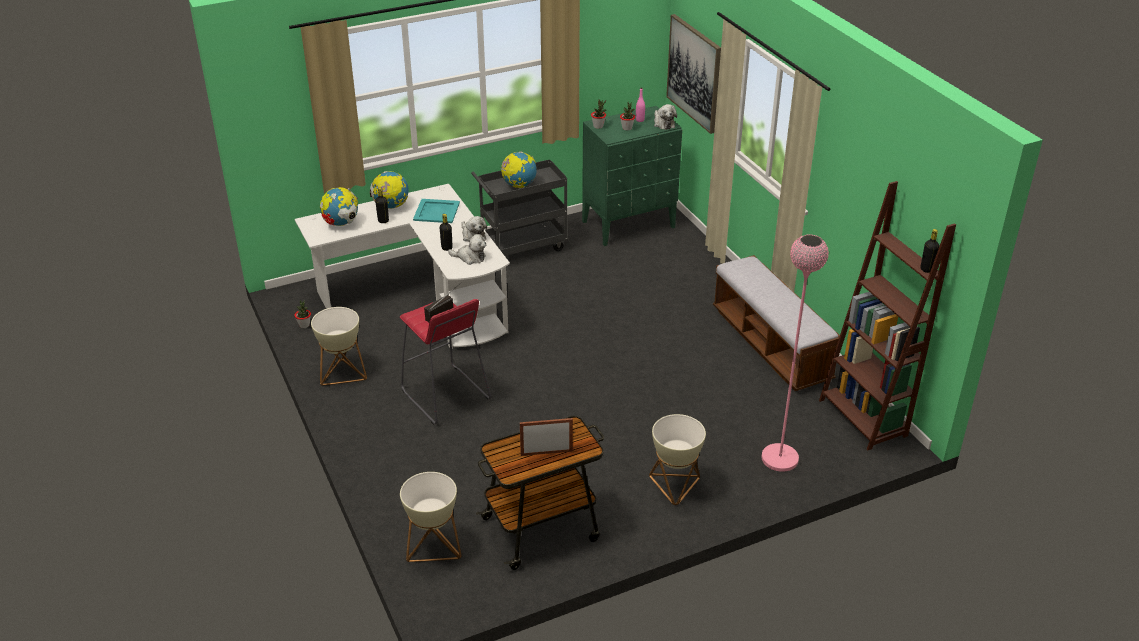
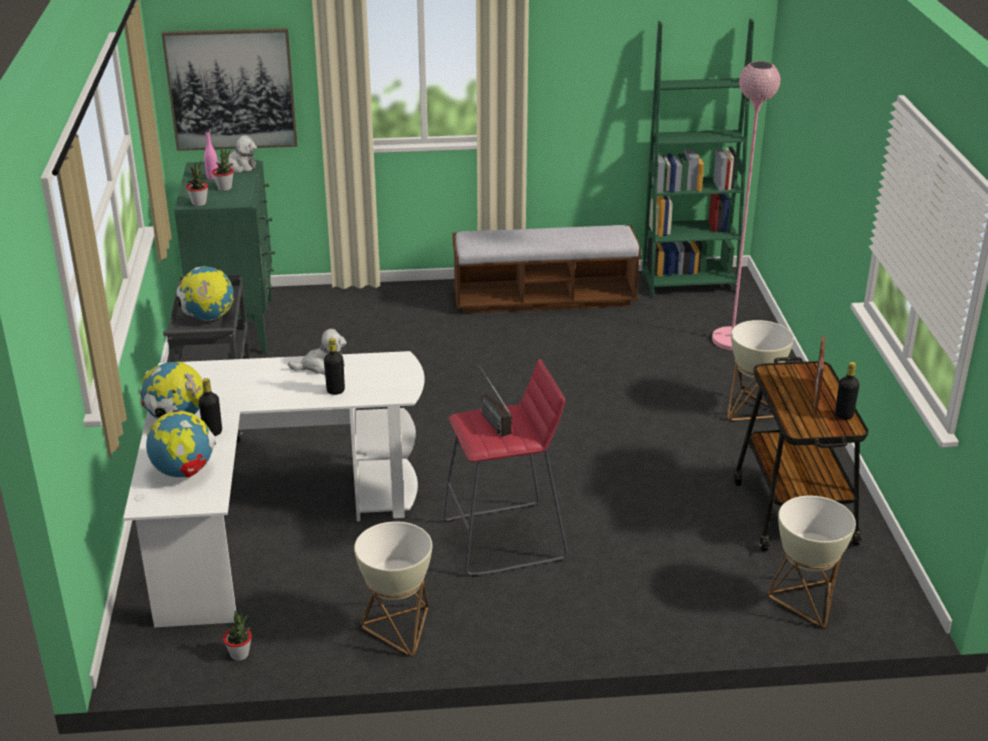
camera: 70 degrees left, 5 degrees down
(437, 211) = (230, 384): turquoise tray -> none
(470, 257) = (375, 377): plush toy -> none
(863, 417) = (689, 283): brown bookcase -> green bookcase
(926, 269) = (732, 81): black bottle -> black bottle (844, 415)

